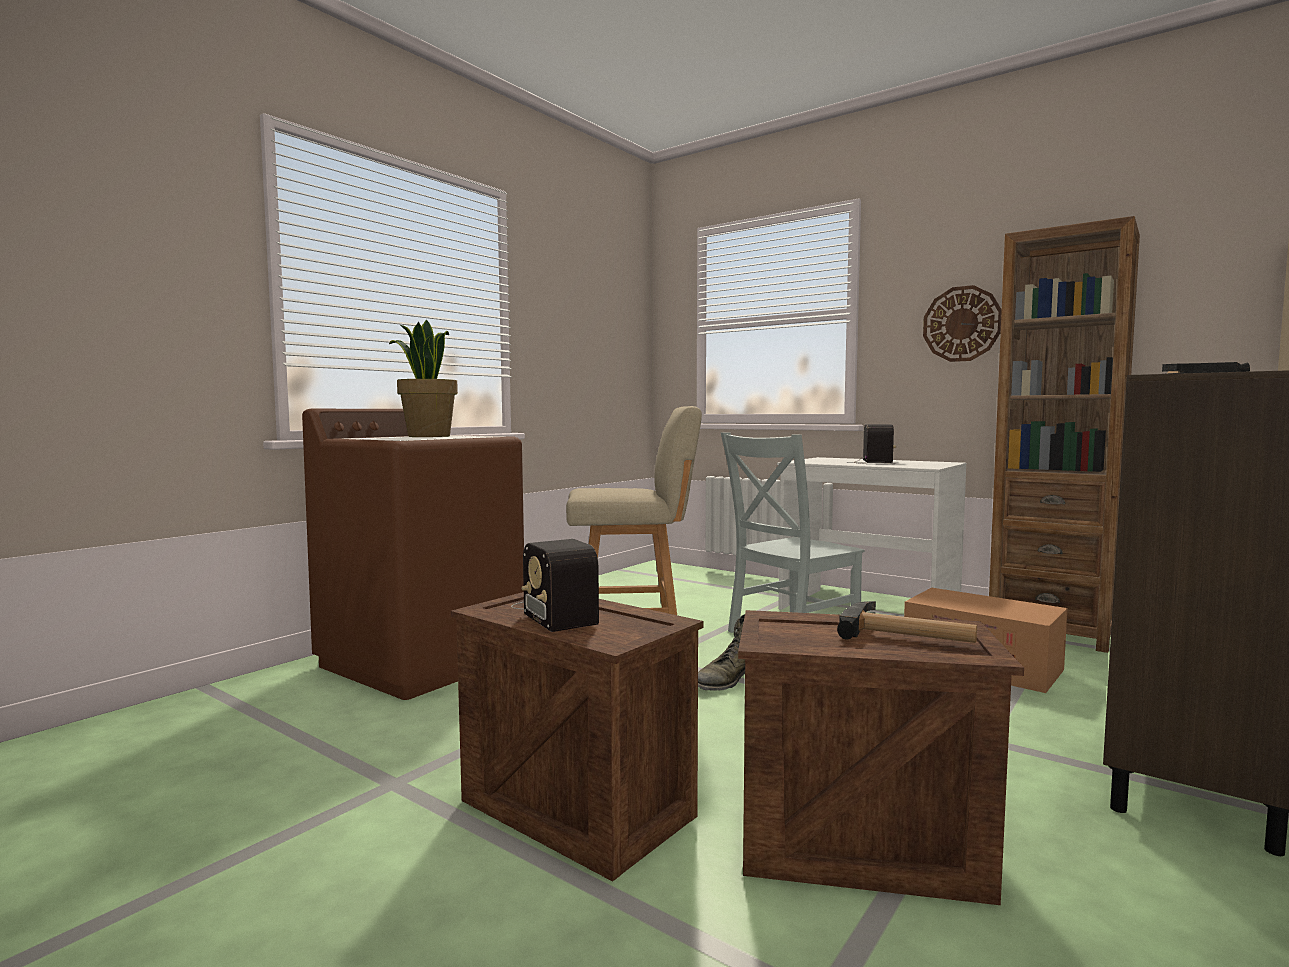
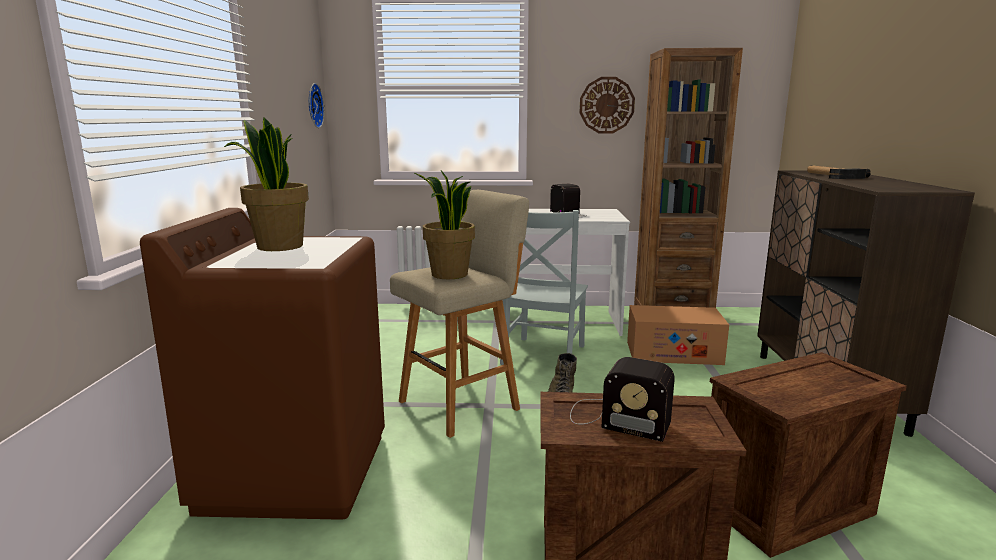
camera: 35 degrees left, 10 degrees up
(609, 490) = (449, 274): none -> potted plant
(624, 343) = (313, 105): none -> wall clock
(907, 635) = (822, 375): hammer -> none

